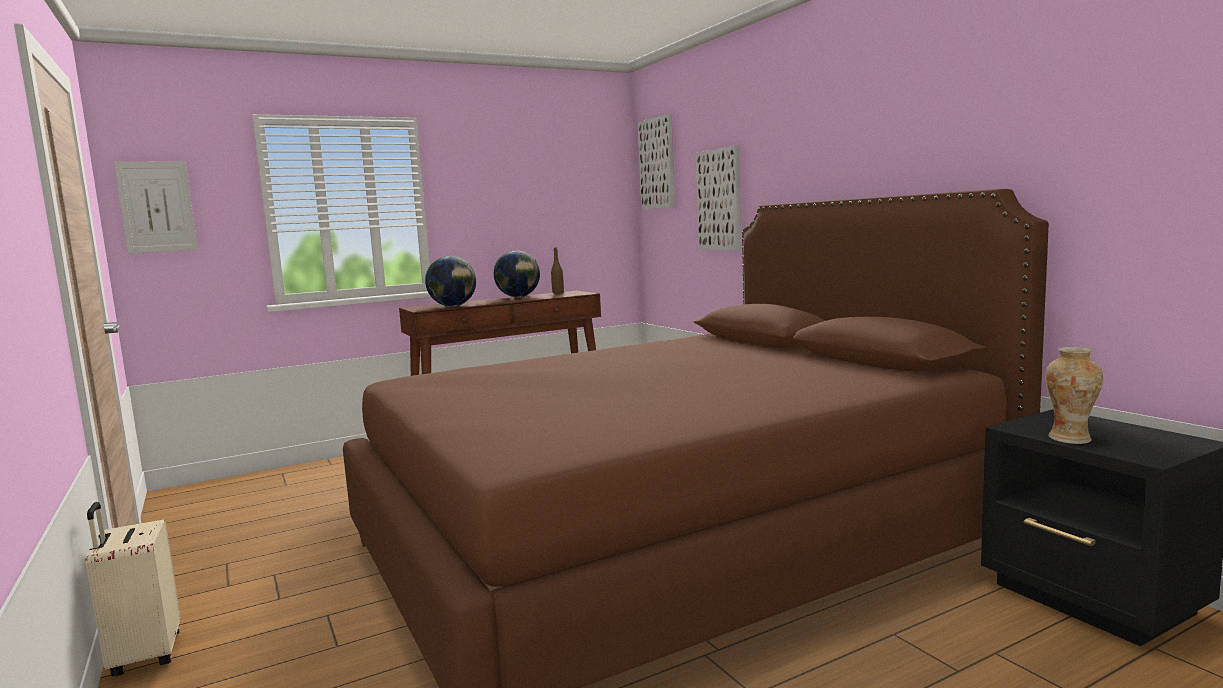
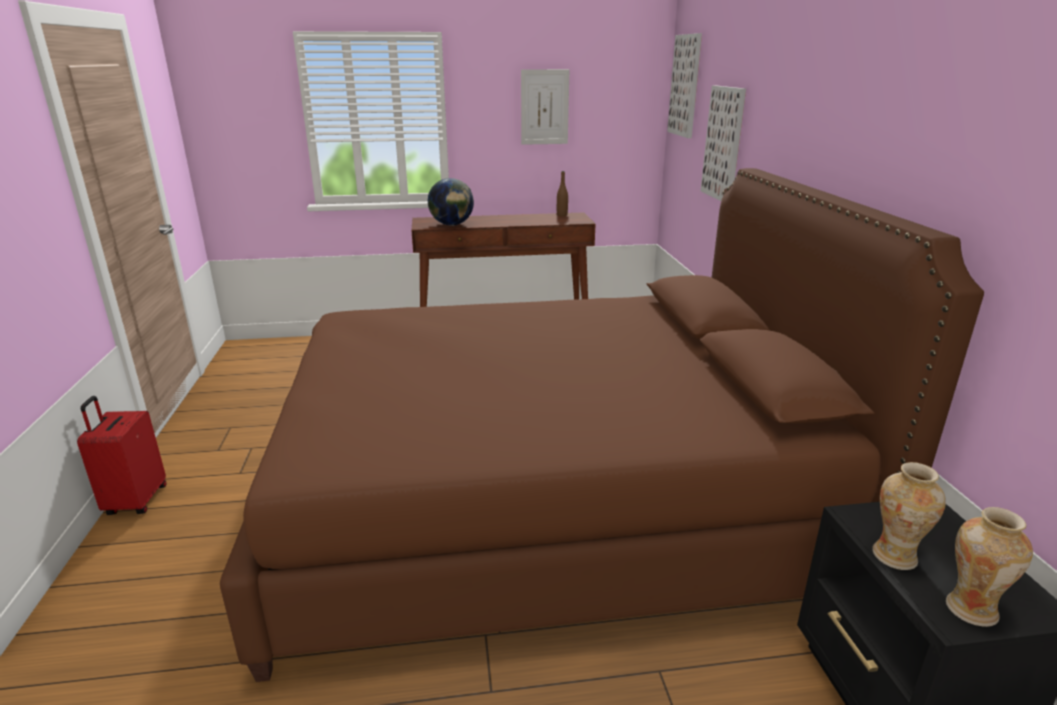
camera: 20 degrees right, 15 degrees up
(144, 656) = (135, 501): beige suitcase -> red suitcase
(157, 207) = (220, 116): picture -> picture (544, 107)
(518, 297) = (521, 217): globe -> none
(1154, 451) = (970, 609): none -> vase

